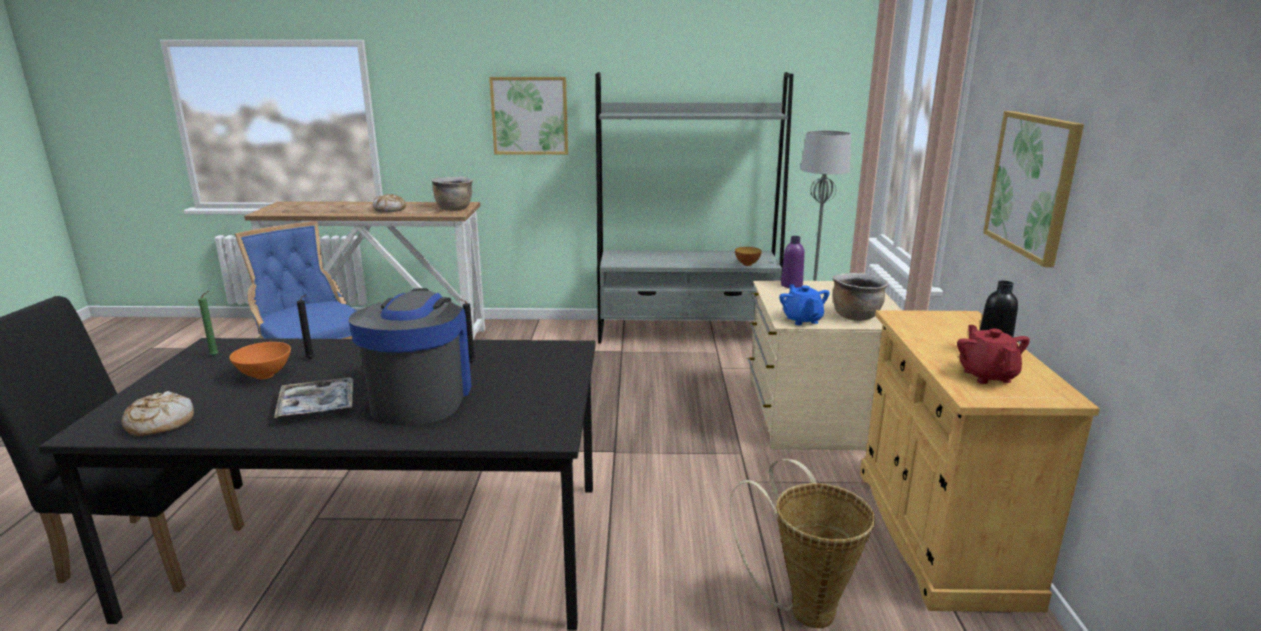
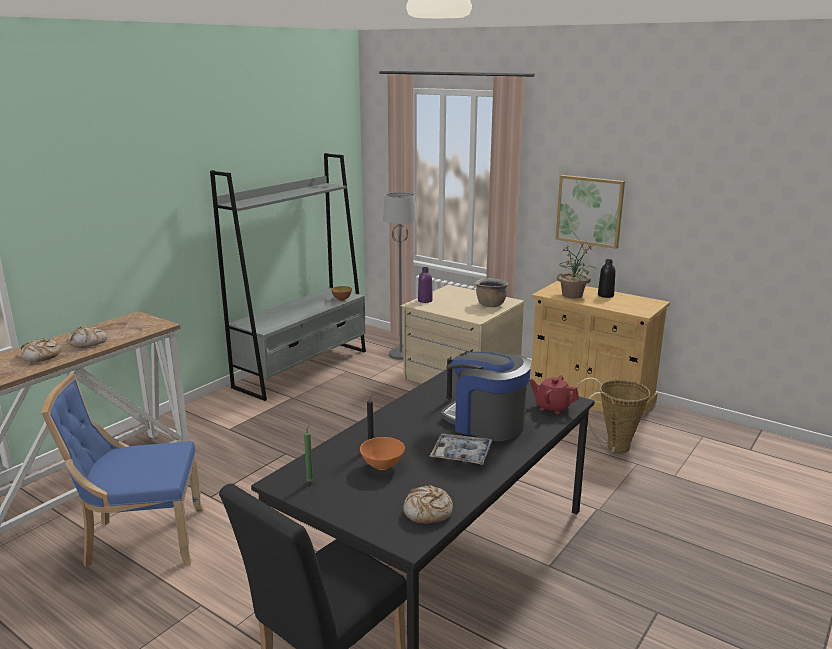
camera: 55 degrees left, 0 degrees up
(349, 208) = (41, 356): none -> bread
(454, 209) = (144, 322): brown cooking pot -> none
(530, 116) = (154, 218): picture -> none
(802, 320) = (478, 315): blue teapot -> none
(935, 332) = (572, 295): none -> potted plant
(987, 375) = (626, 304): red teapot -> red teapot (552, 407)

